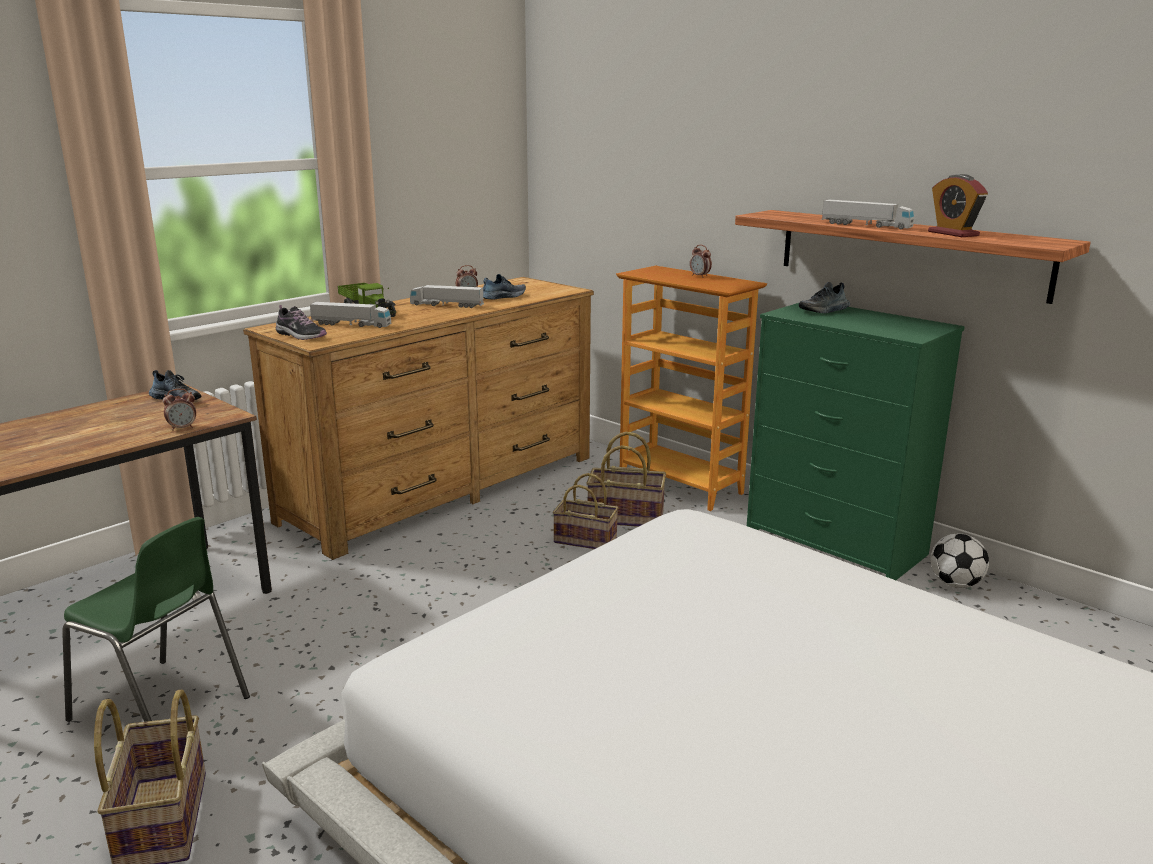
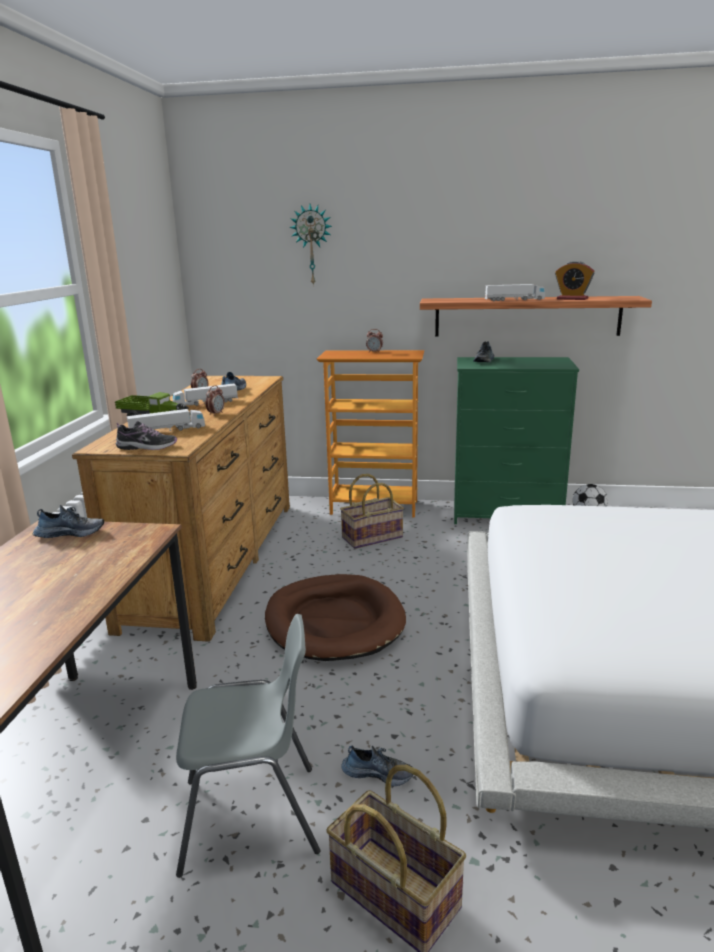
camera: 35 degrees left, 0 degrees up
(162, 709) = (252, 817): green chair -> grey chair
(182, 428) = (137, 552): alarm clock -> alarm clock (216, 414)
(290, 729) = (378, 773): none -> shoe
(456, 586) = (334, 622): none -> brown dog bed
(587, 540) = (371, 560): basket -> none
(652, 126) = (312, 245): none -> wall clock

